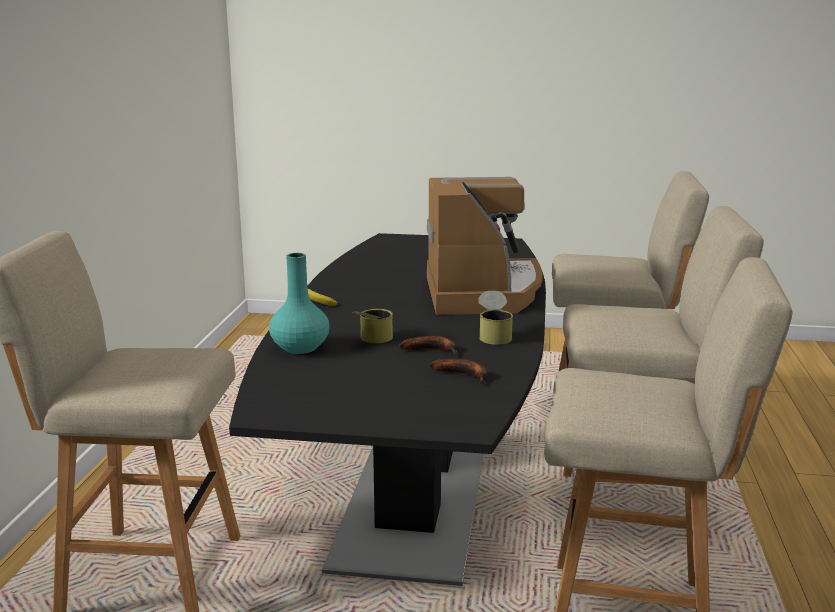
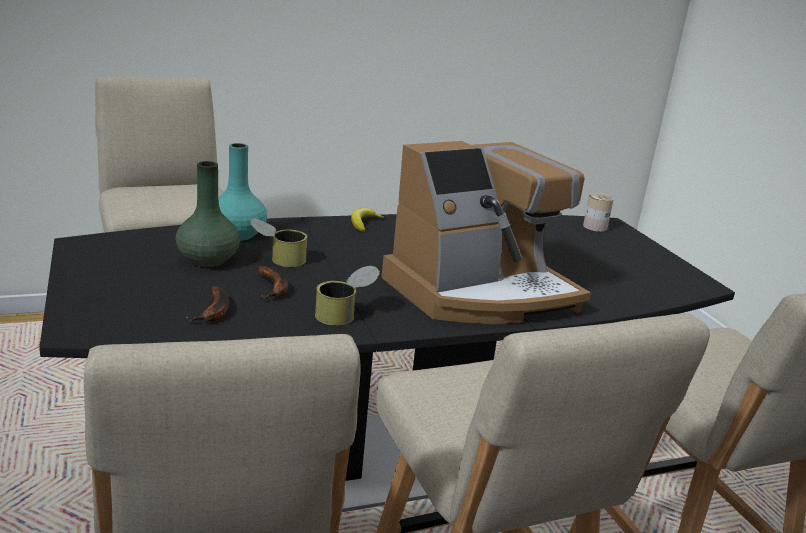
camera: 60 degrees right, 5 degrees up
(352, 365) = (208, 260): none -> green vase
(391, 242) = (595, 227): none -> can

